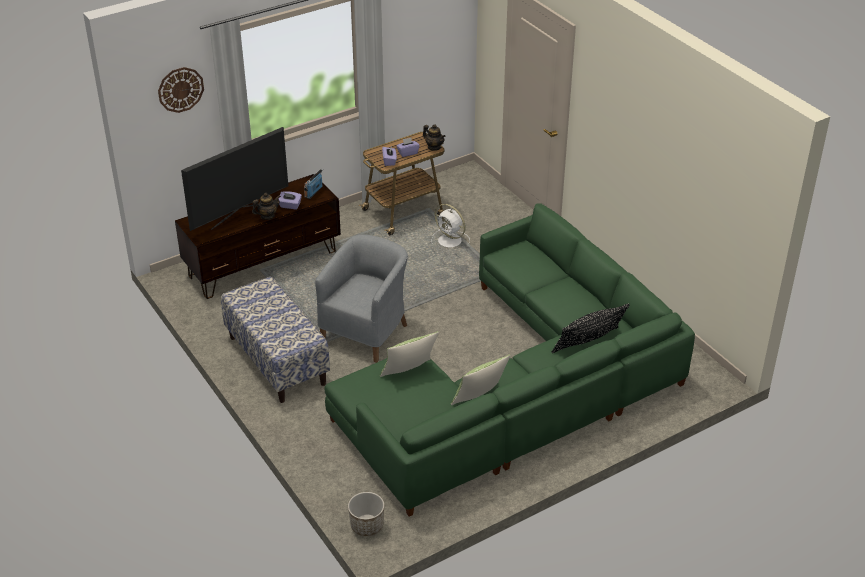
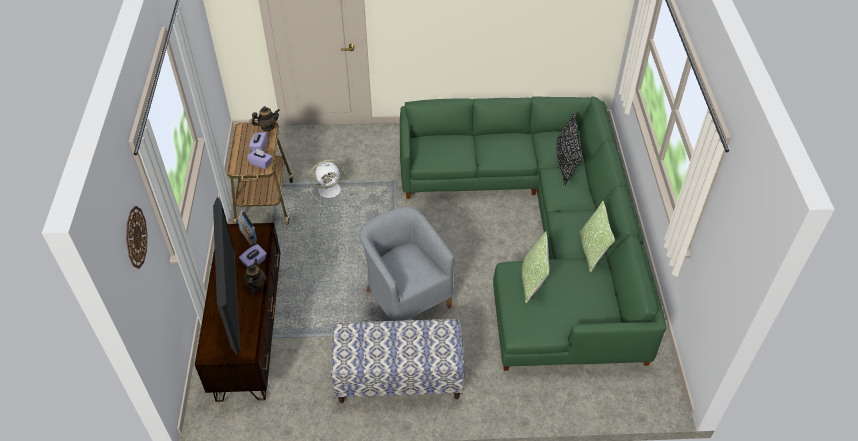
camera: 60 degrees left, 10 degrees up
(366, 525) = (645, 399): planter -> none

